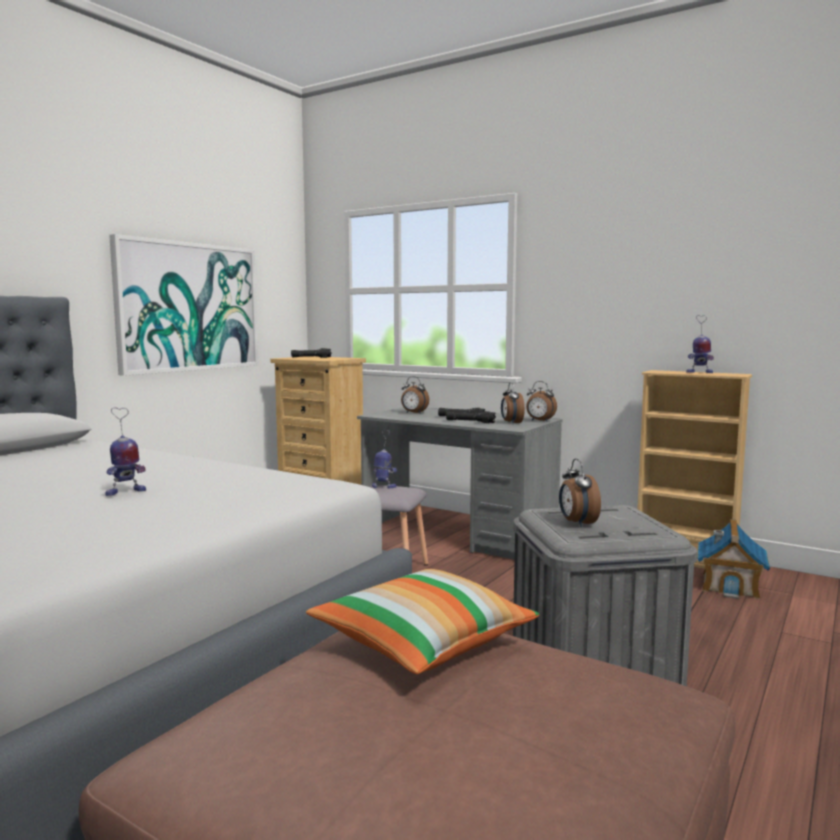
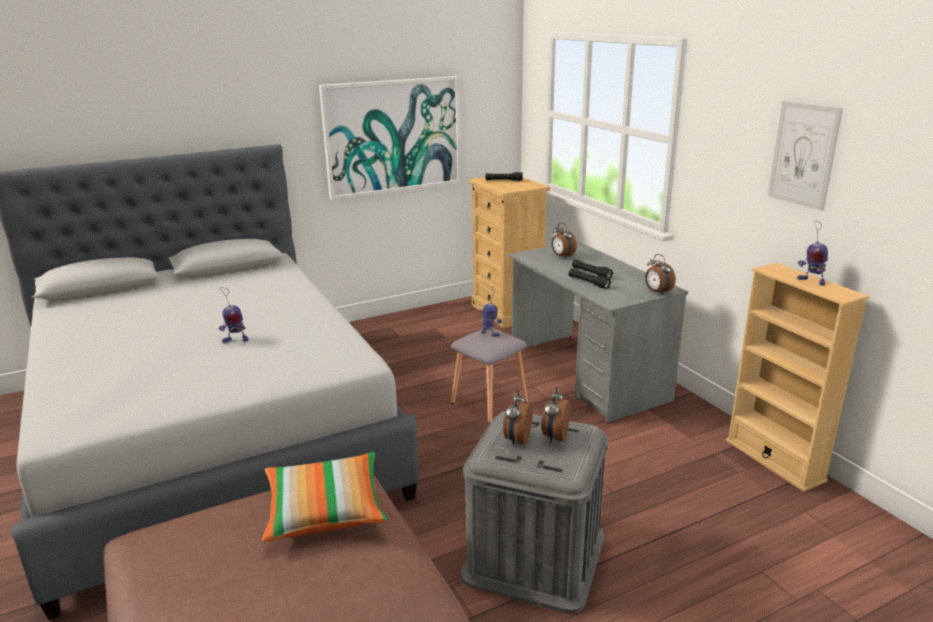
camera: 30 degrees right, 15 degrees up
(511, 423) = (623, 291): alarm clock -> alarm clock (554, 437)
(660, 271) = (803, 154): none -> picture
(730, 585) = (781, 504): toy house -> none

